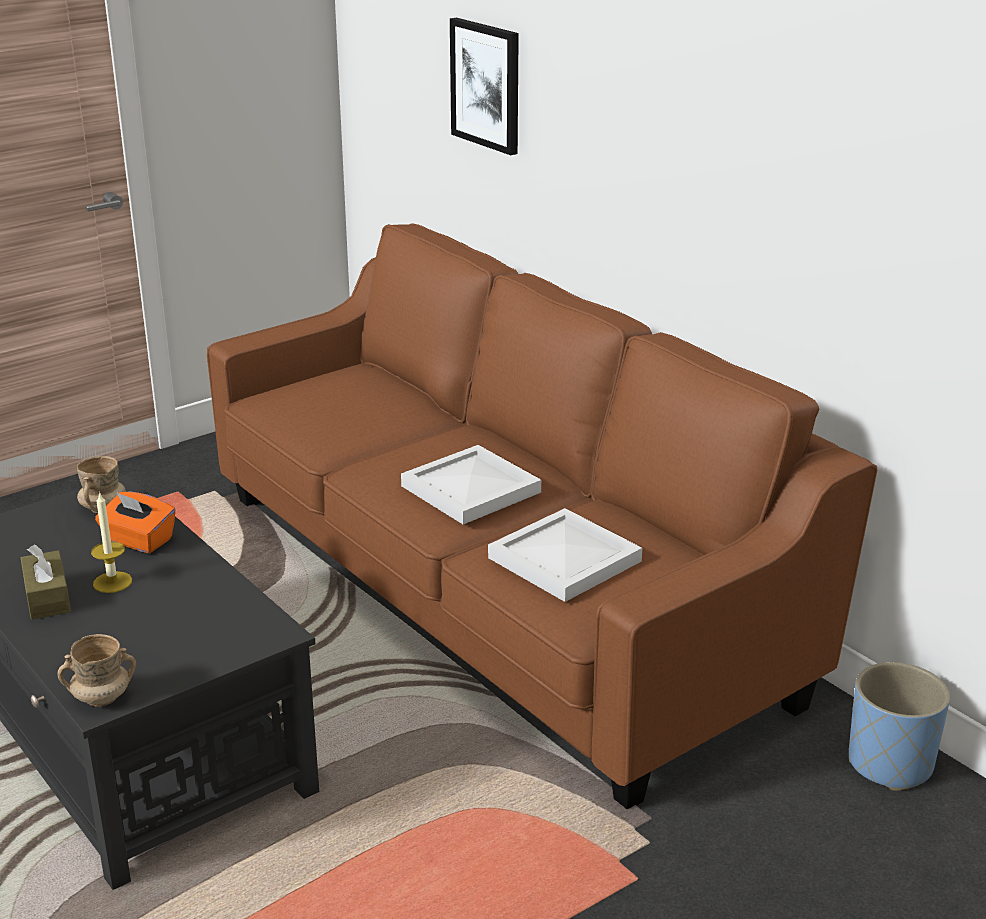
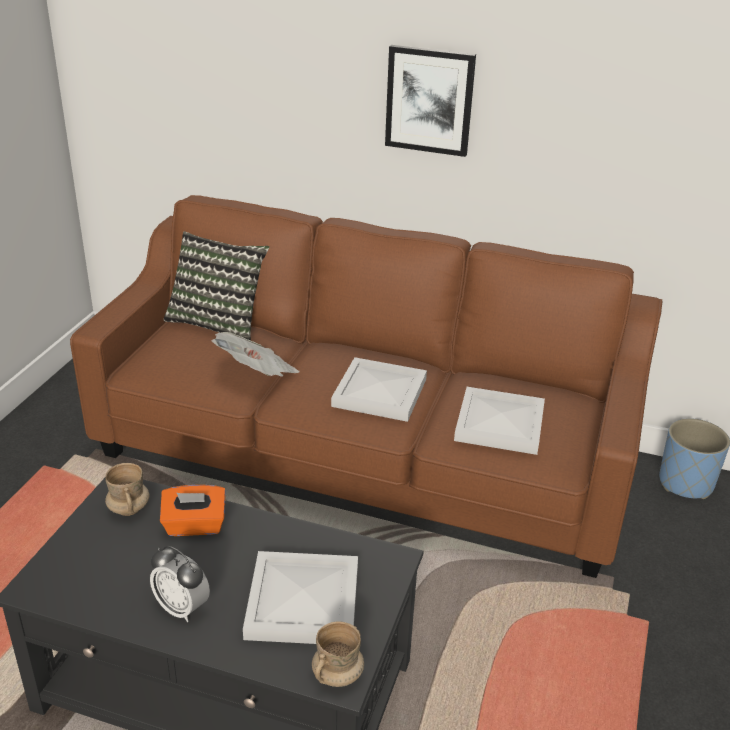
camera: 35 degrees left, 5 degrees up
(47, 597) = (182, 608): brown tissue box -> alarm clock
(112, 582) = (219, 571): candle -> none
(149, 631) = (301, 600): none -> white tray
(368, 435) = (257, 374): none -> newspaper
(392, 377) = (219, 322): none -> pillow
(486, 85) = (253, 74): picture -> picture (429, 100)

